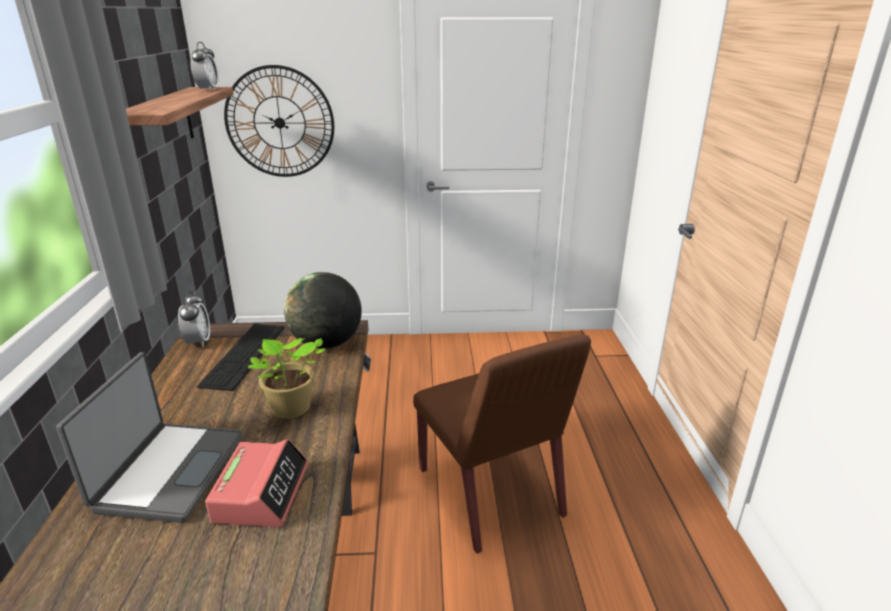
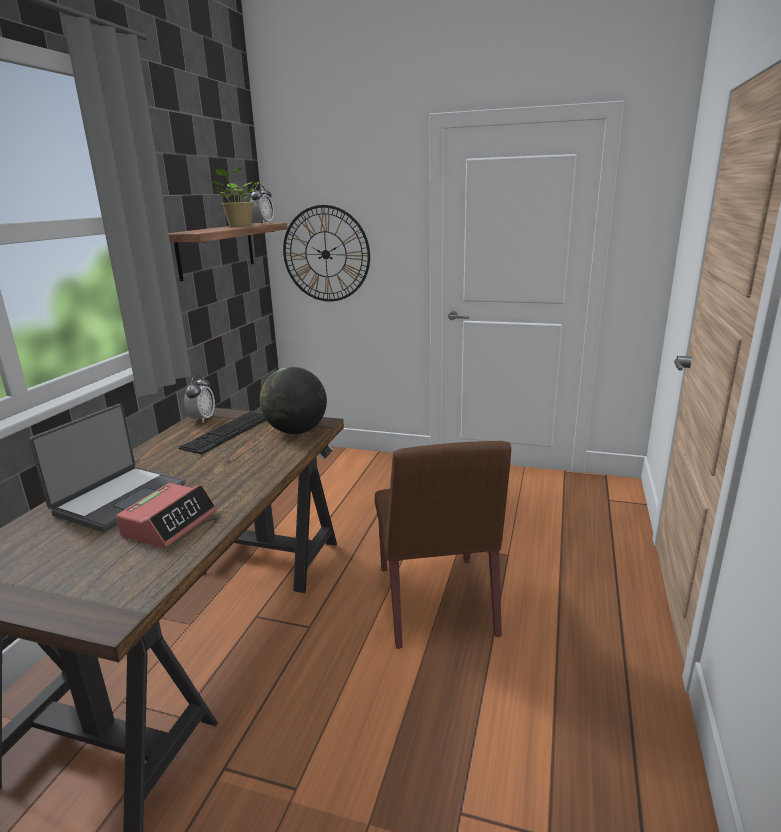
camera: 20 degrees right, 5 degrees down
(290, 410) = (233, 473): potted plant -> potted plant (239, 226)

